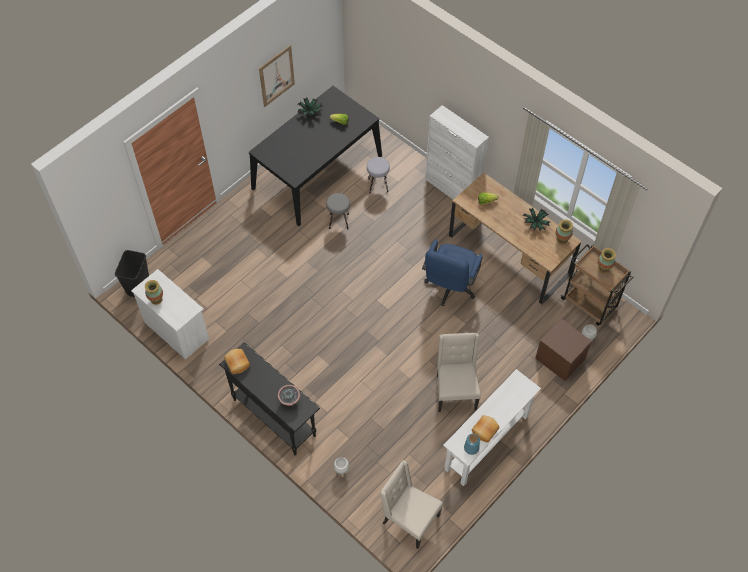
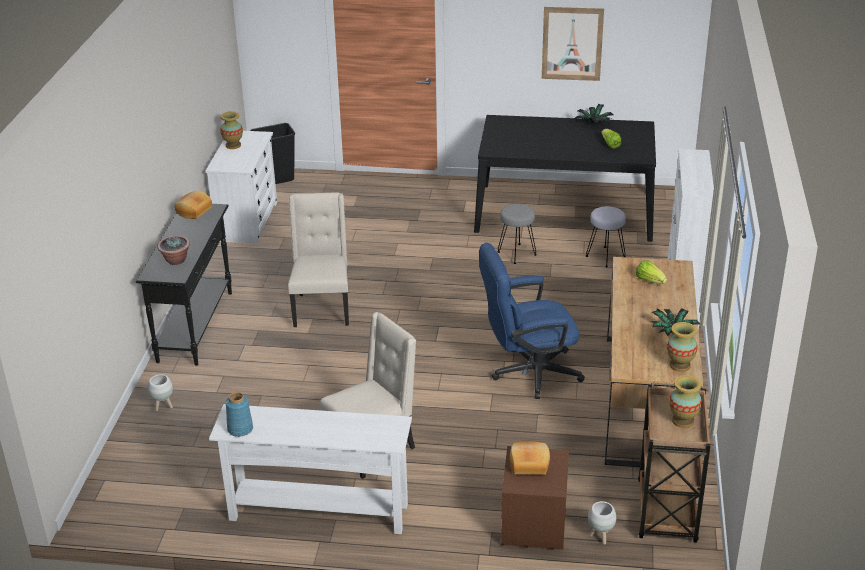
camera: 55 degrees right, 25 degrees down
(409, 520) = (135, 493): beige chair -> beige chair (322, 309)
(484, 430) = (279, 429): bread -> bread (529, 464)

